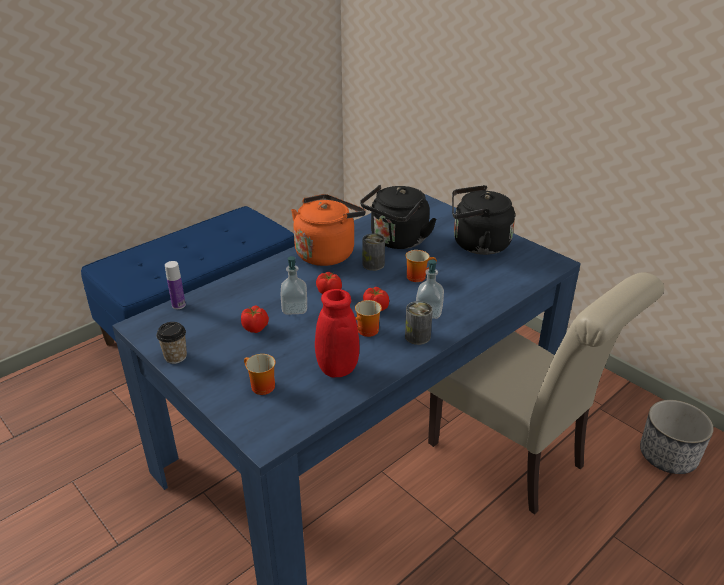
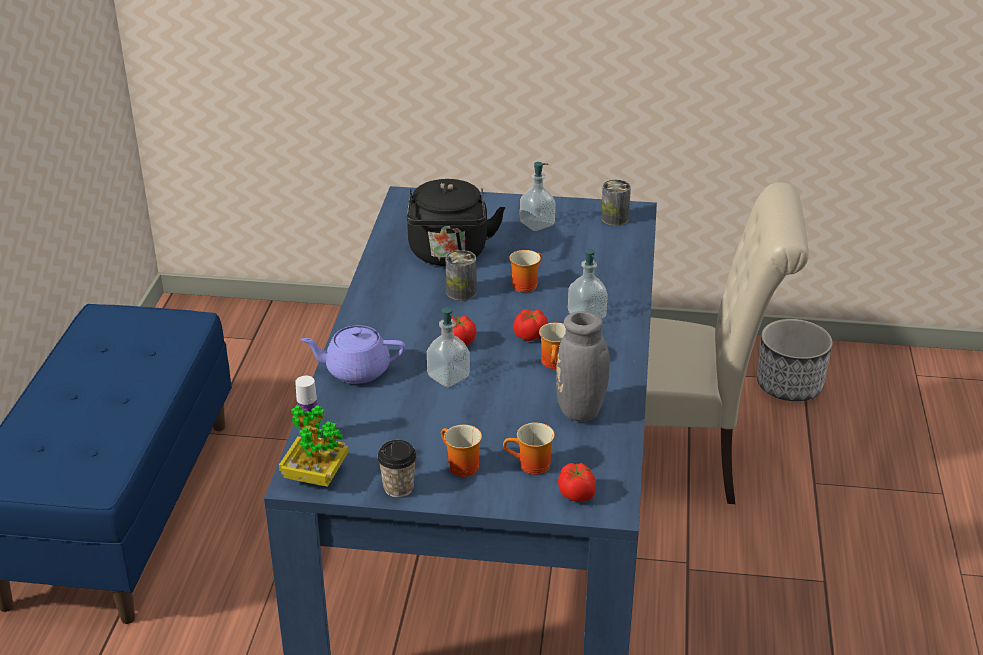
camera: 40 degrees left, 0 degrees up
(149, 327) = (315, 476): none -> potted plant
(222, 363) = (459, 466): none -> mug
(254, 281) = (356, 370): none -> purple teapot
(255, 328) = (438, 416): tomato -> tomato (576, 495)
(327, 252) = (390, 302): orange kettle -> none
(335, 371) = (581, 415): red vase -> grey vase
(417, 336) = (608, 344): can -> can (614, 218)
(477, 244) = (537, 224): black kettle -> soap dispenser

